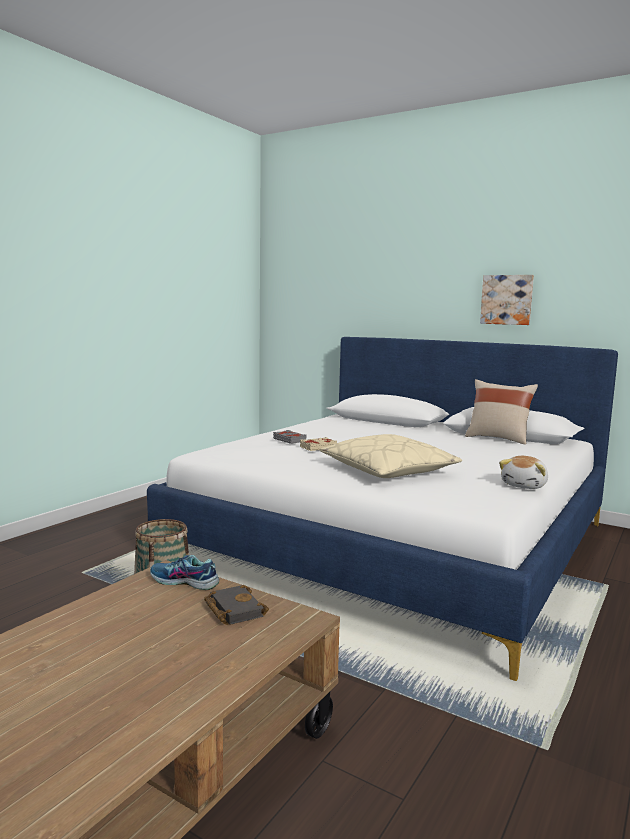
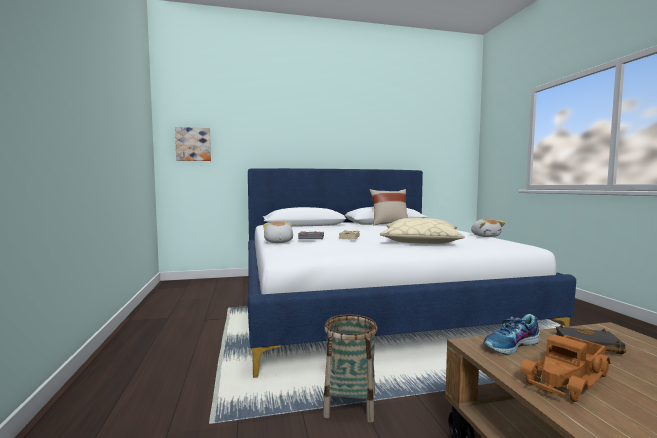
camera: 45 degrees left, 5 degrees down
(135, 608) = (568, 378): none -> toy truck
(253, 438) = (278, 242): none -> plush toy
(507, 300) = (358, 143): picture -> picture (193, 144)

